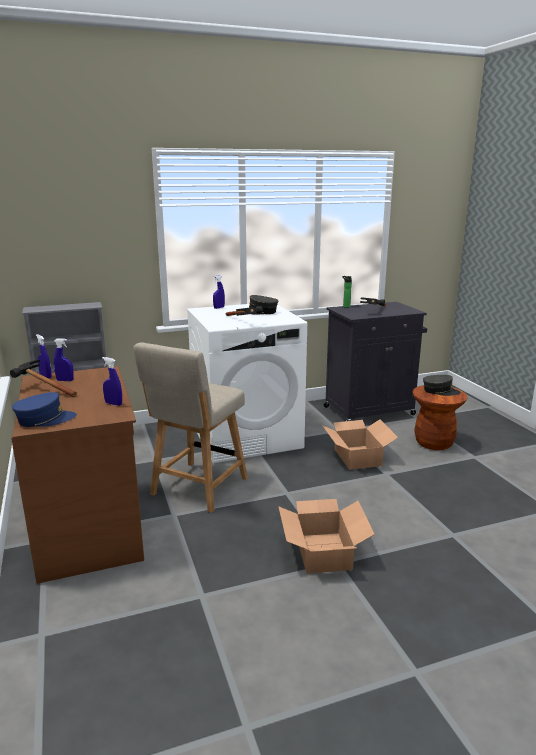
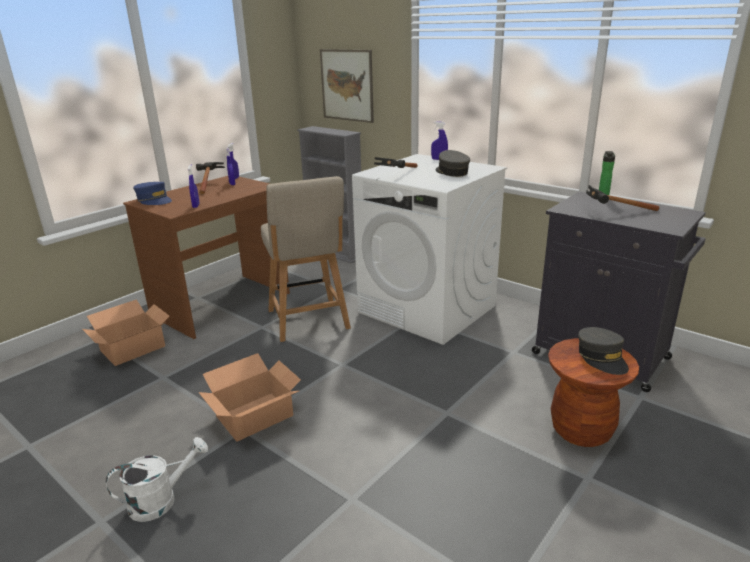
camera: 60 degrees right, 5 degrees up
(71, 256) = (347, 85): none -> picture
(197, 488) = (309, 321): beige chair -> beige chair turned 105 degrees counterclockwise
(358, 457) = (464, 382): cardboard box -> cardboard box (133, 348)
(406, 627) = (161, 500): none -> white watering can

